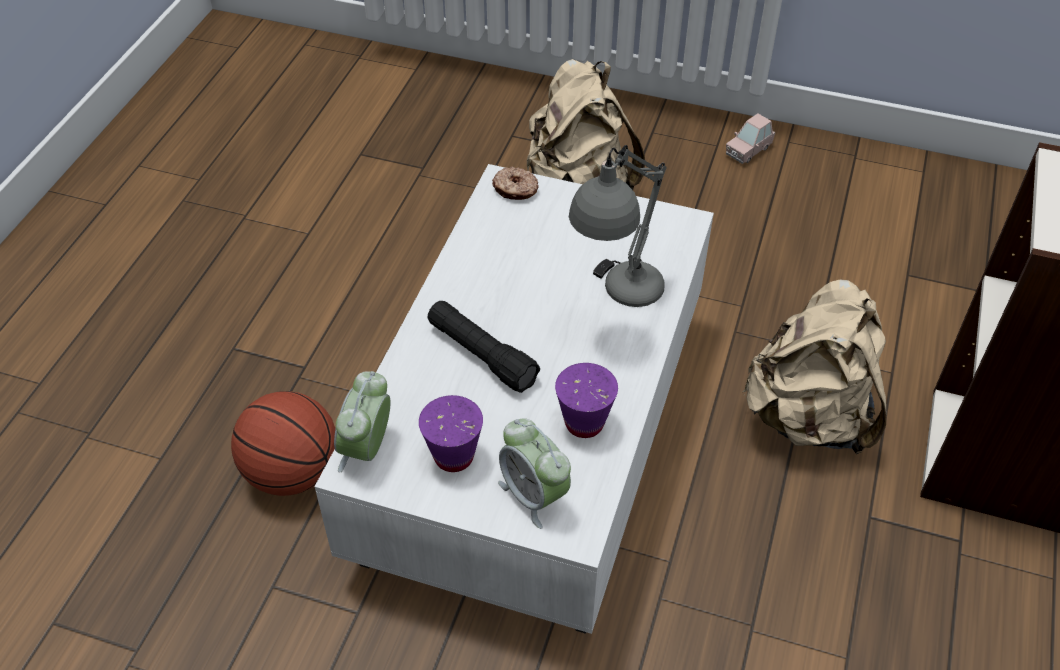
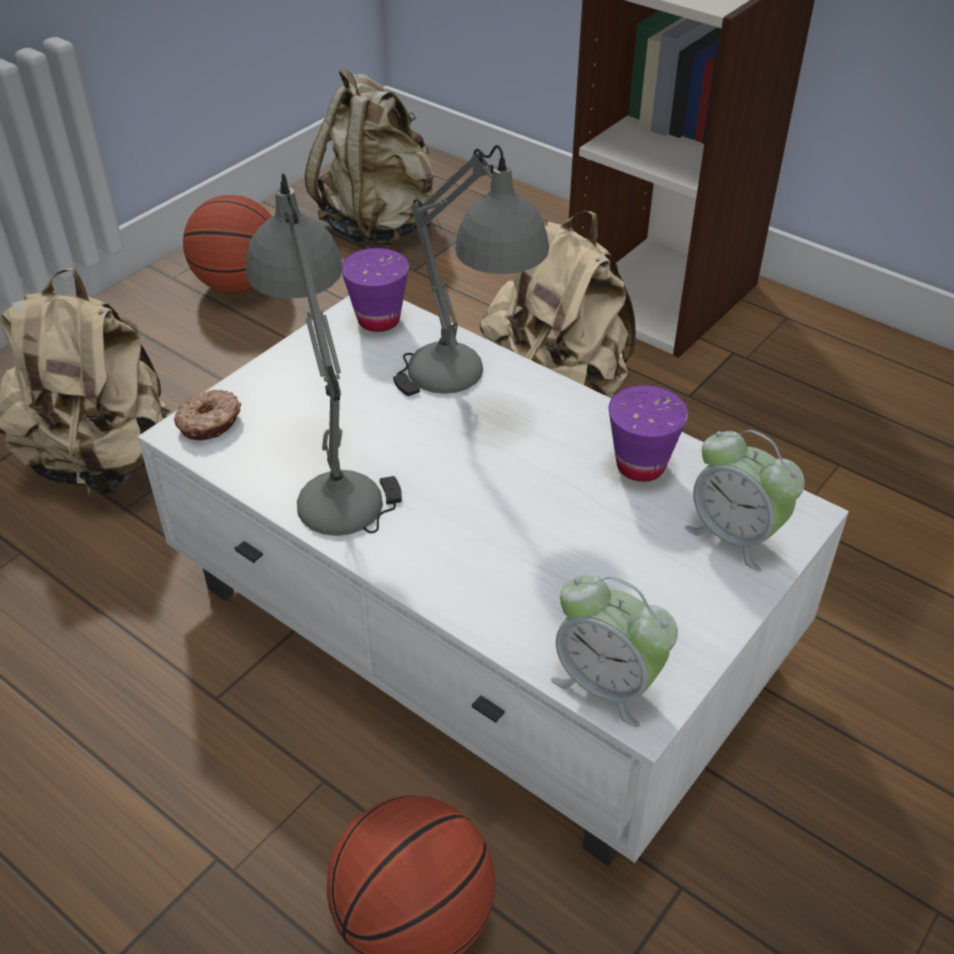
camera: 70 degrees left, 5 degrees down
(454, 456) = (651, 595): purple cup -> purple cup (378, 320)
(481, 355) = (491, 528): black flashlight -> none
(497, 261) = (331, 472): none -> grey table lamp
(534, 495) = (735, 536): alarm clock -> alarm clock turned 60 degrees clockwise
(748, 150) = (160, 308): pink toy car -> none
(806, 180) = (239, 285): none -> basketball
(953, 231) = (379, 225): none -> beige backpack

